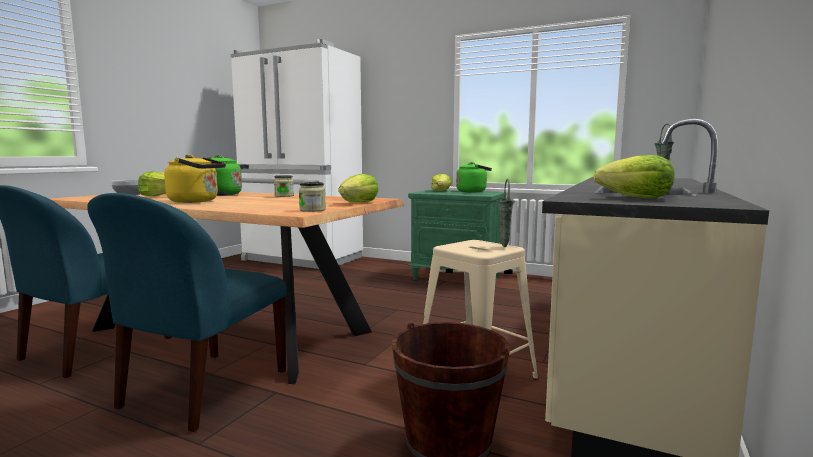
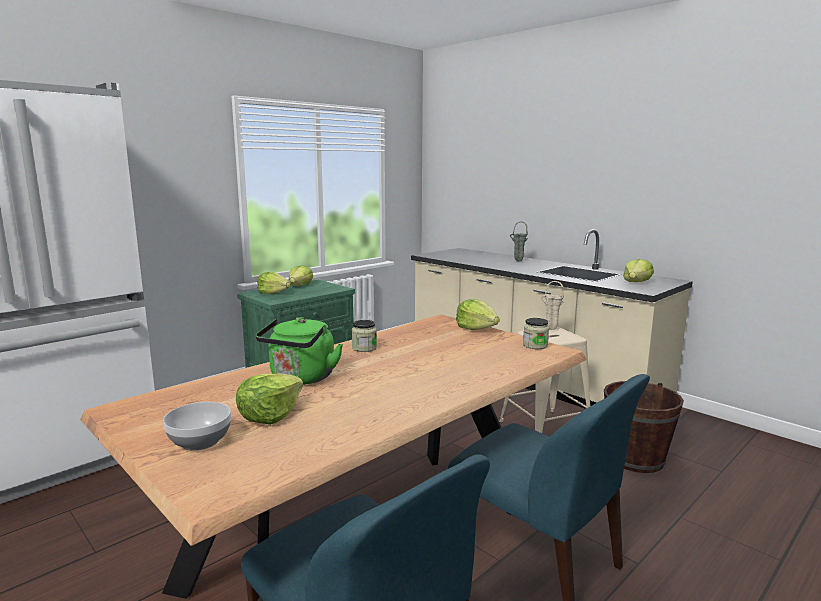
camera: 70 degrees left, 5 degrees up
(196, 201) = (402, 388): yellow kettle -> none
(473, 191) = (300, 286): green kettle -> lettuce
(503, 246) = (550, 329): green vase -> beige vase

